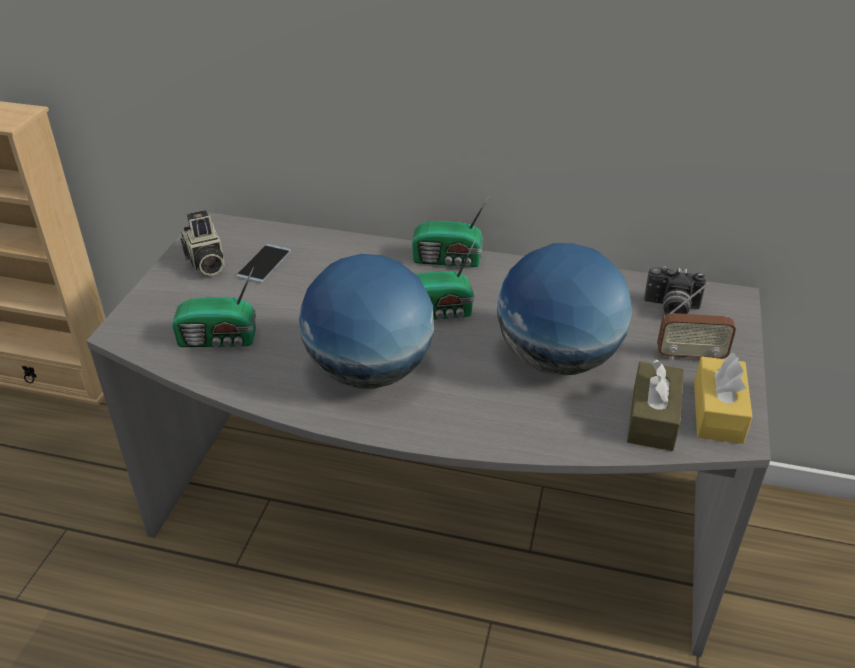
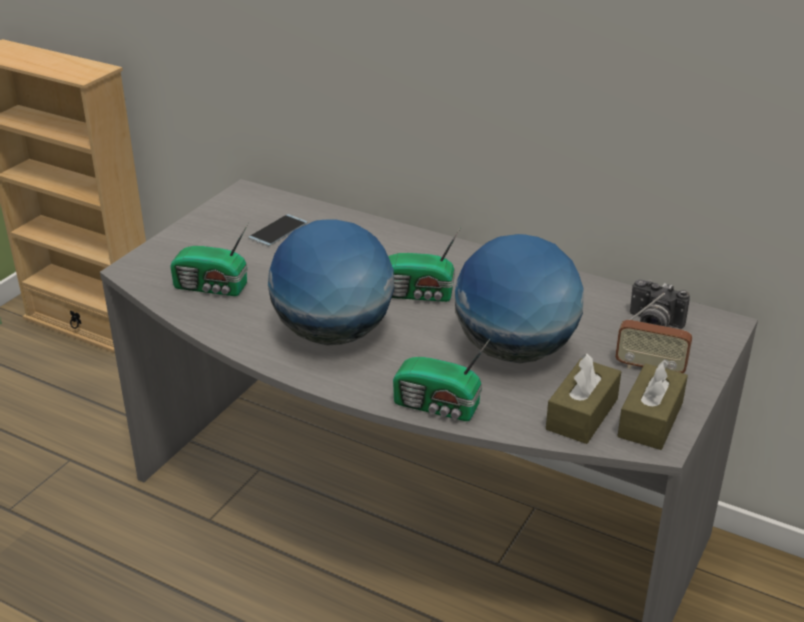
camera: 15 degrees right, 5 degrees down
(205, 263) = (226, 223): camera -> none
(449, 260) = (452, 251): radio -> radio (438, 407)
(718, 412) = (650, 419): yellow tissue box -> brown tissue box

